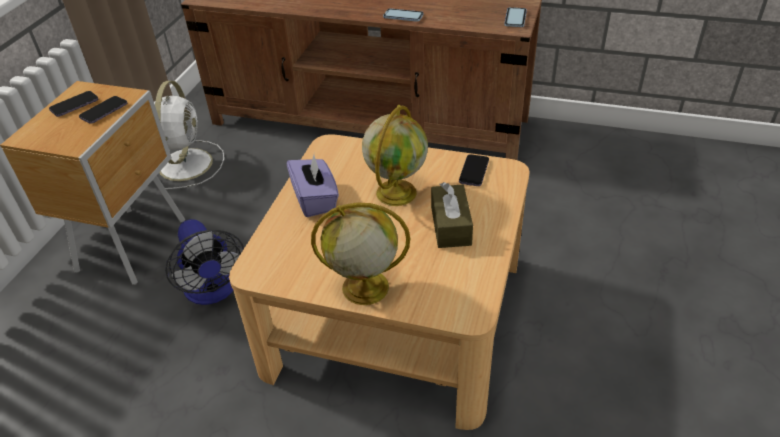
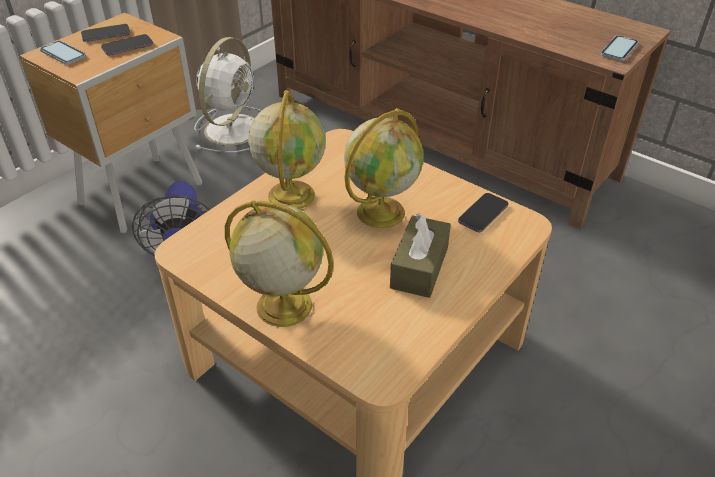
camera: 20 degrees right, 0 degrees up
(315, 199) = (291, 194): purple tissue box -> globe
(403, 16) = (487, 19): phone -> phone (63, 54)

